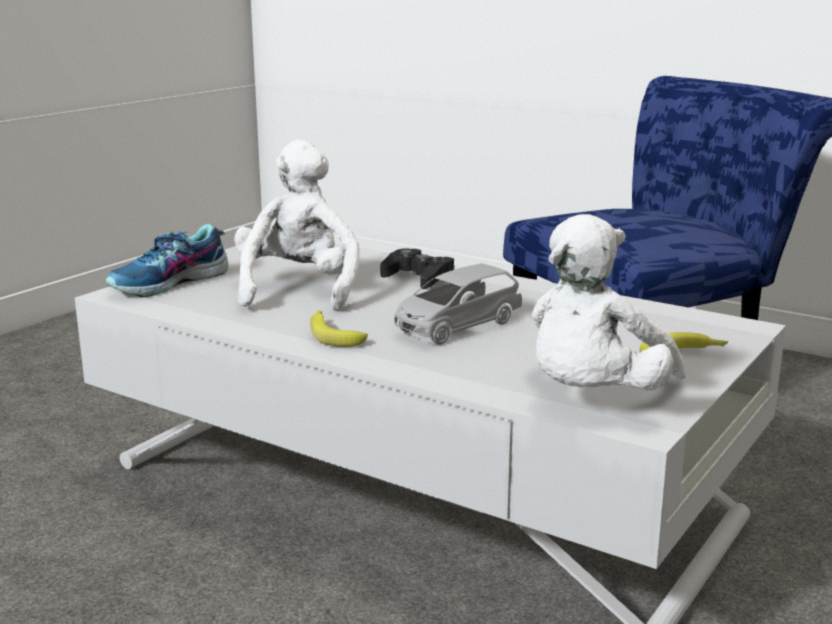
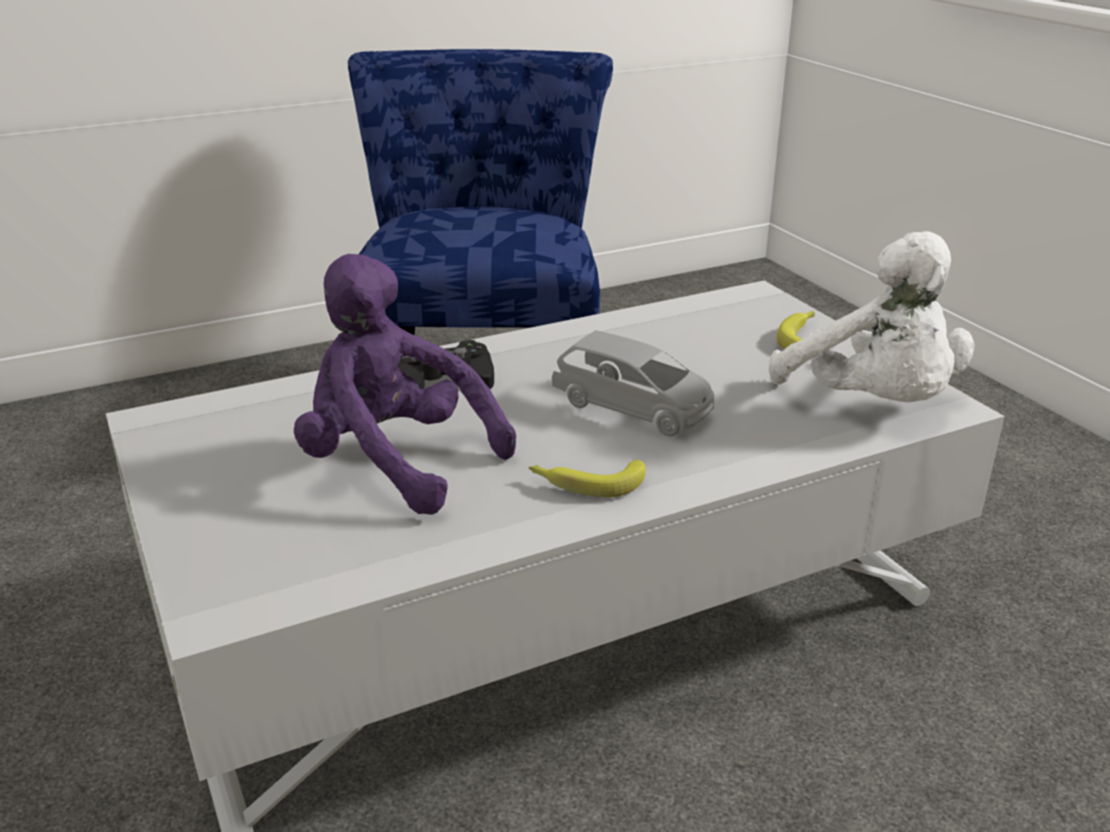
camera: 60 degrees left, 10 degrees up
(170, 283) = (230, 552): shoe -> none
(298, 290) = (395, 463): white plush toy -> purple plush toy
(457, 327) = (634, 408): grey toy car -> grey toy car turned 45 degrees counterclockwise

